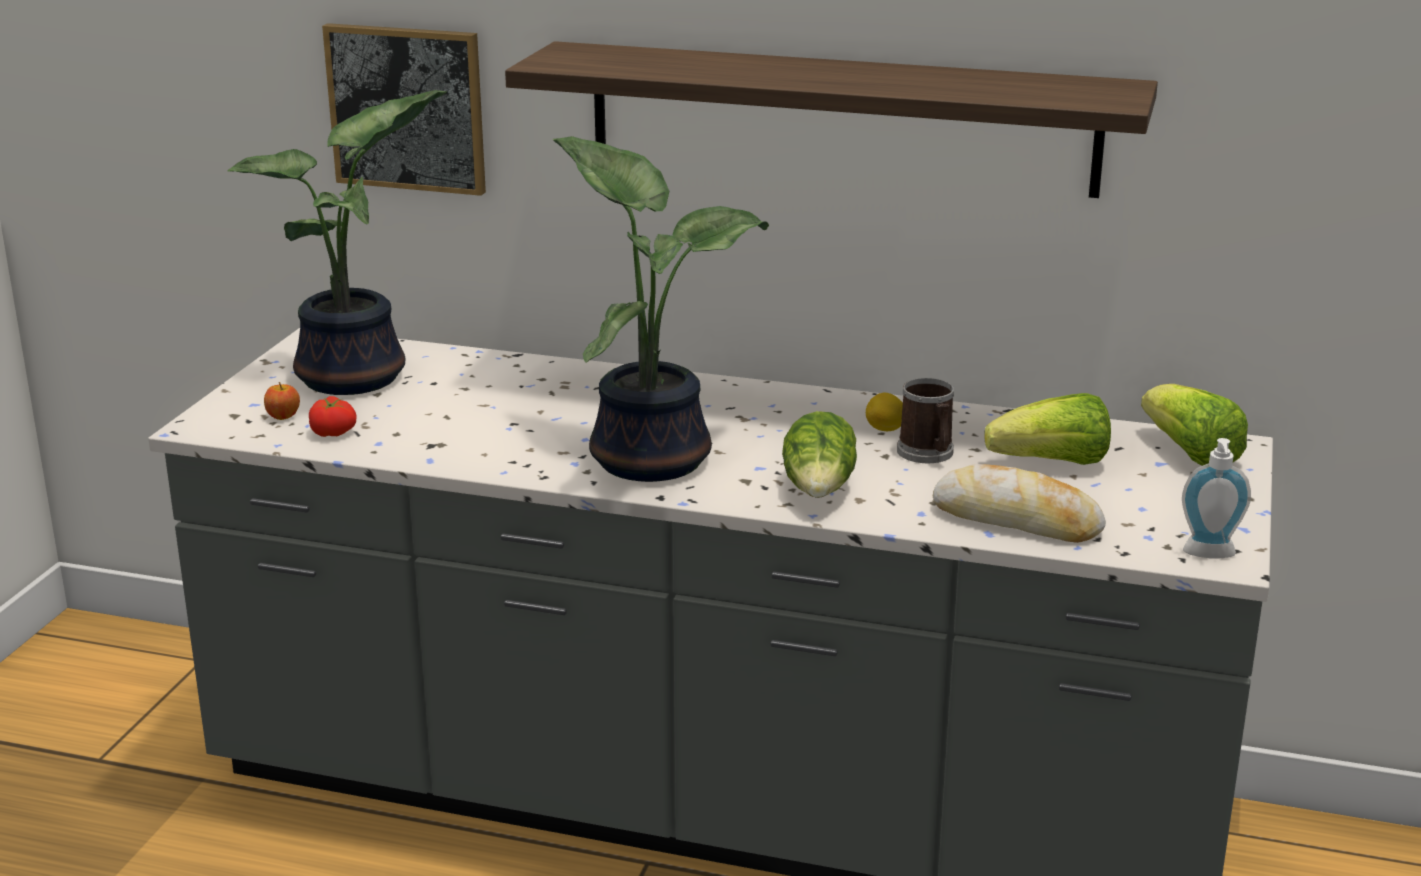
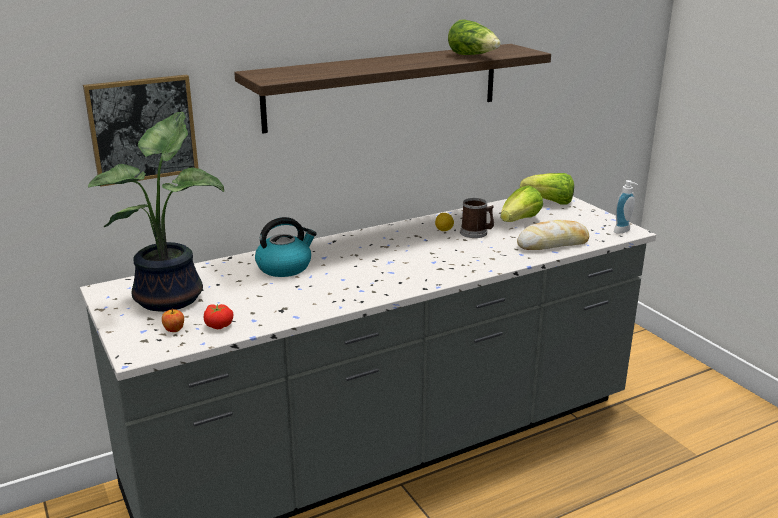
camera: 45 degrees left, 0 degrees up
(552, 393) = (285, 267): none -> kettle
(651, 456) = (385, 275): potted plant -> none
(820, 490) = (472, 261): lettuce -> lettuce (473, 56)

